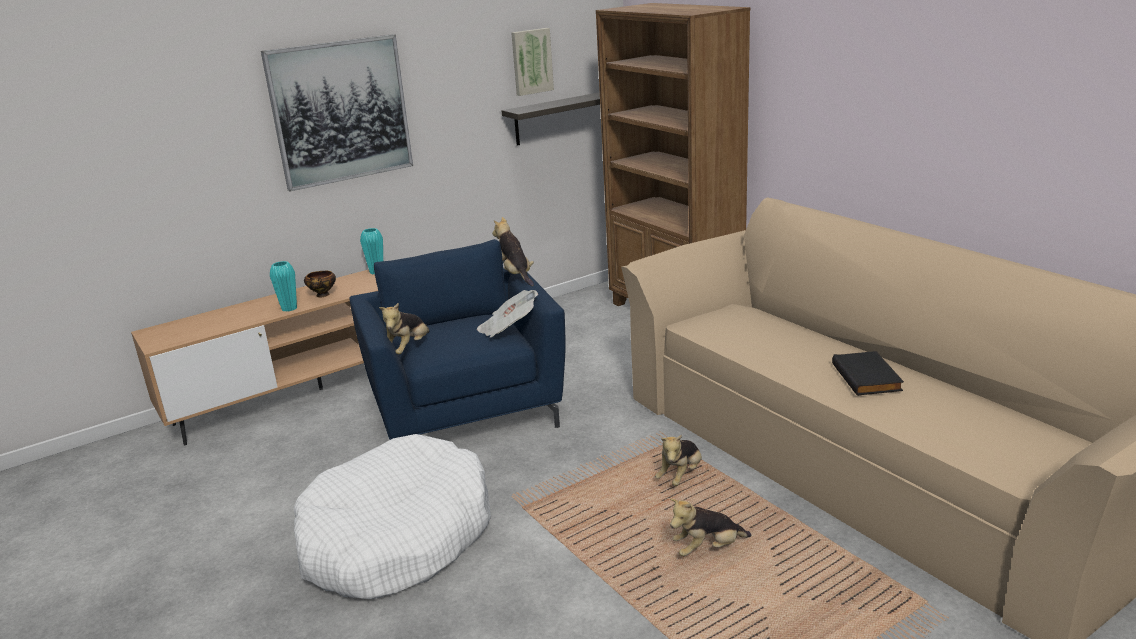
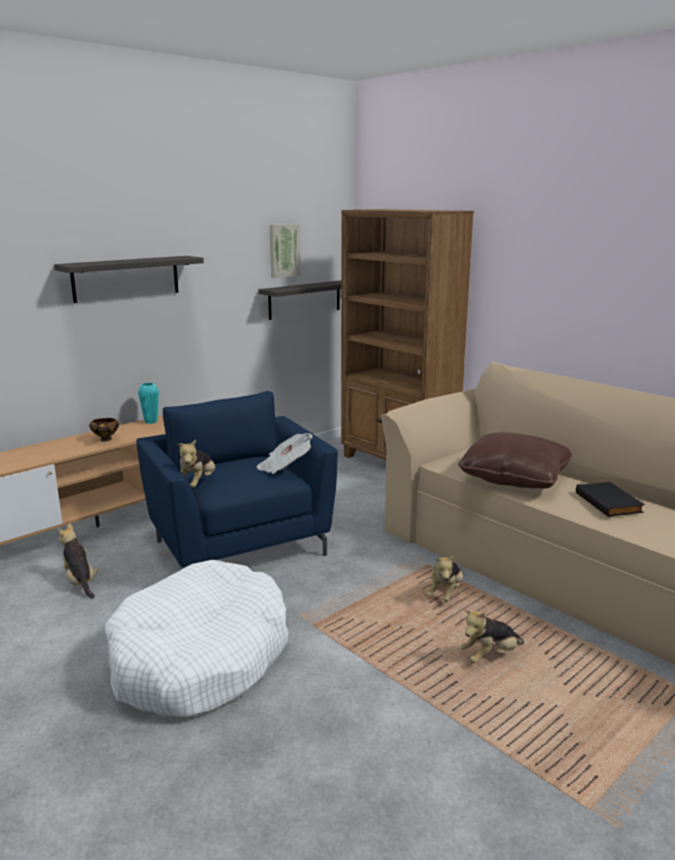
camera: 10 degrees left, 5 degrees down
(289, 308) = (76, 450): turquoise vase -> none
(340, 111) = (126, 278): picture -> shelf
(515, 275) = (284, 422): plush toy -> plush toy (80, 582)
(768, 343) = (514, 478): none -> brown pillow

